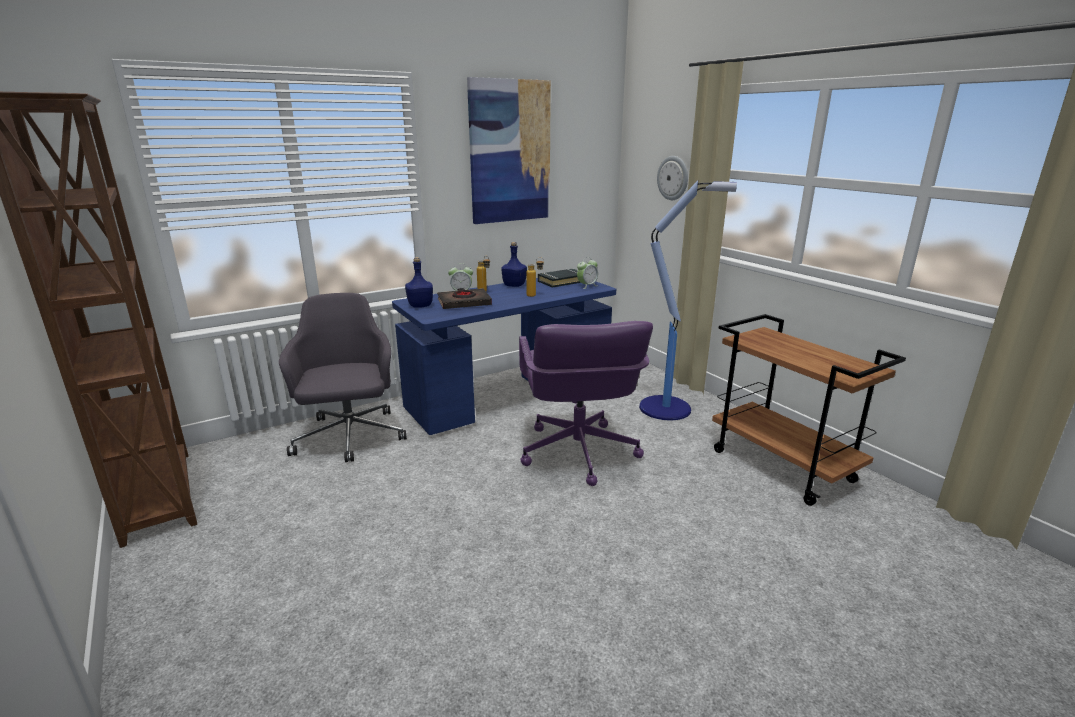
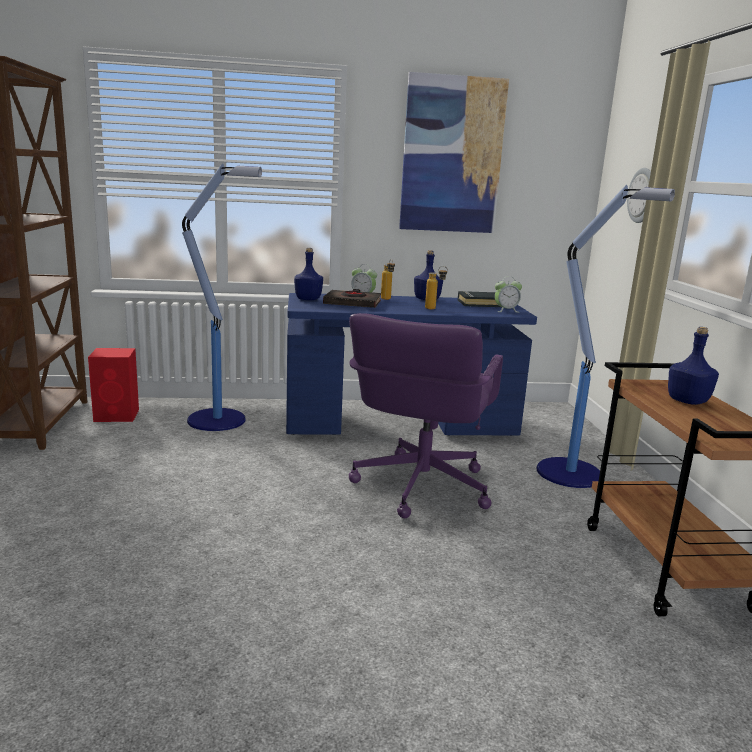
camera: 25 degrees right, 5 degrees down
(239, 461) = (118, 415): none -> red speaker
(350, 437) = (219, 420): grey office chair -> floor lamp
(789, 346) = (687, 401): none -> blue bottle

